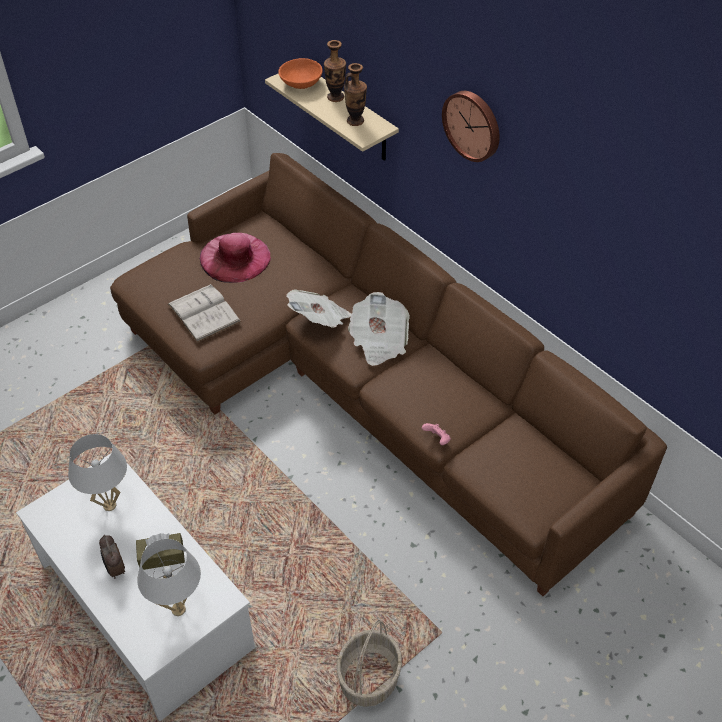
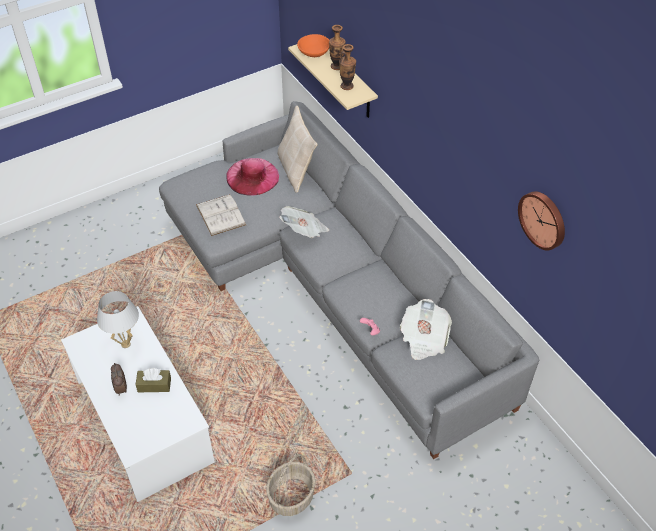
camera: 10 degrees right, 0 degrees up
(178, 609) = (158, 423): white table lamp -> none
(291, 243) = (296, 171): none -> beige pillow
(361, 385) = (333, 284): brown sofa -> grey sofa
(378, 341) = (344, 252): newspaper -> newspaper (424, 339)
(473, 125) = (424, 100): wall clock -> wall clock (543, 219)

